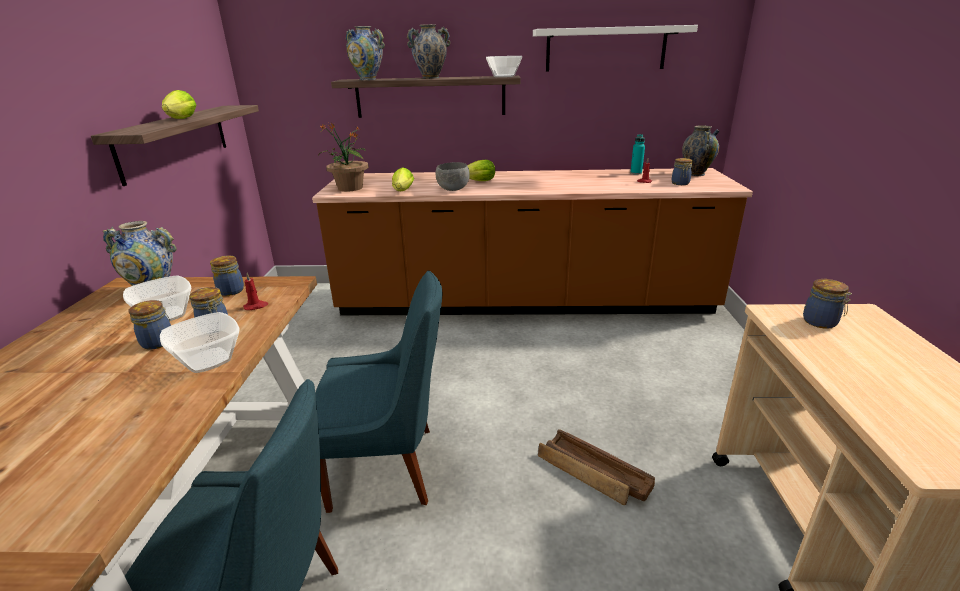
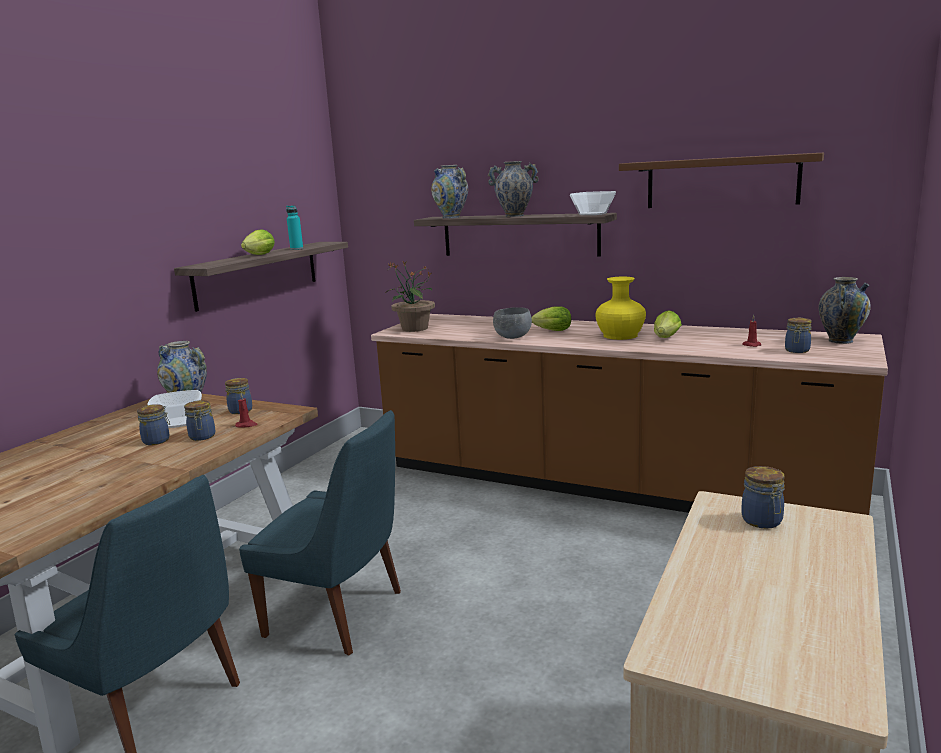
camera: 25 degrees right, 10 degrees down
(207, 361) = (175, 459): bowl -> none
(402, 192) = (459, 336): lettuce -> lettuce (665, 338)
(539, 181) = (620, 335): none -> yellow vase
(593, 474) = (536, 676): crate -> none
(605, 49) = (721, 182): white shelf -> brown shelf
(636, 173) = (757, 334): turquoise bottle -> turquoise bottle (296, 249)

